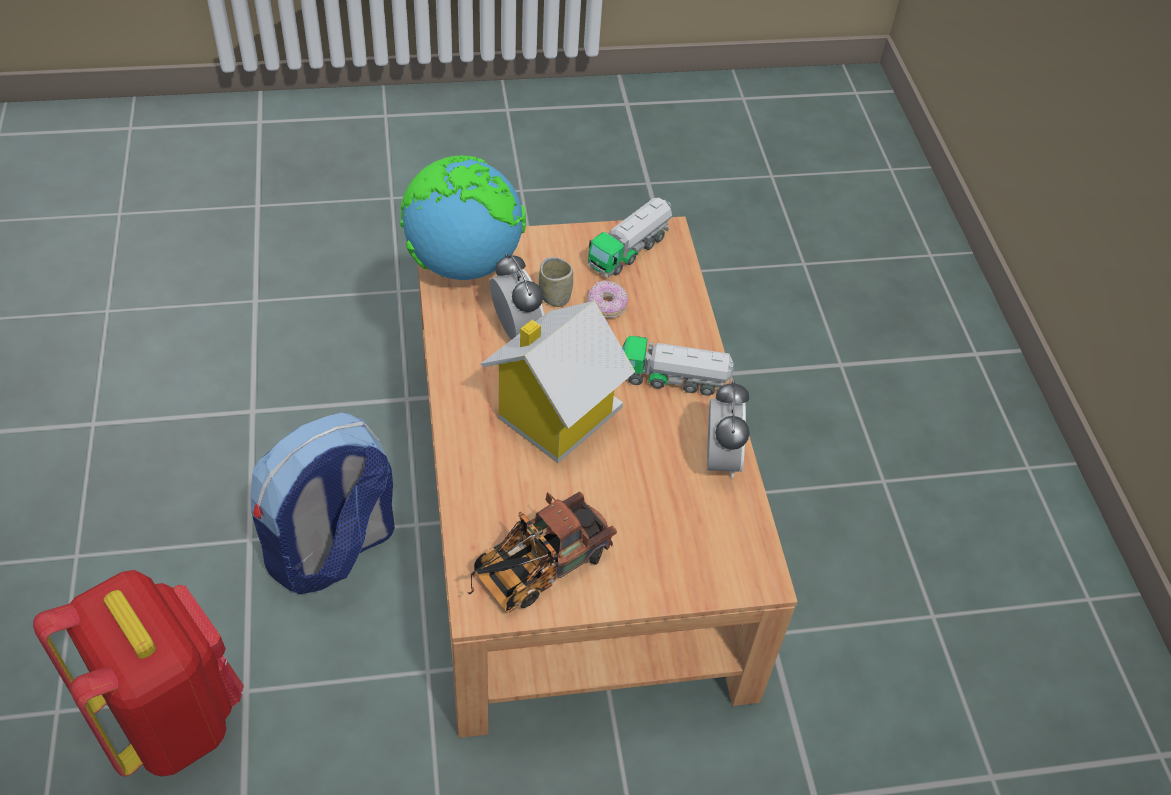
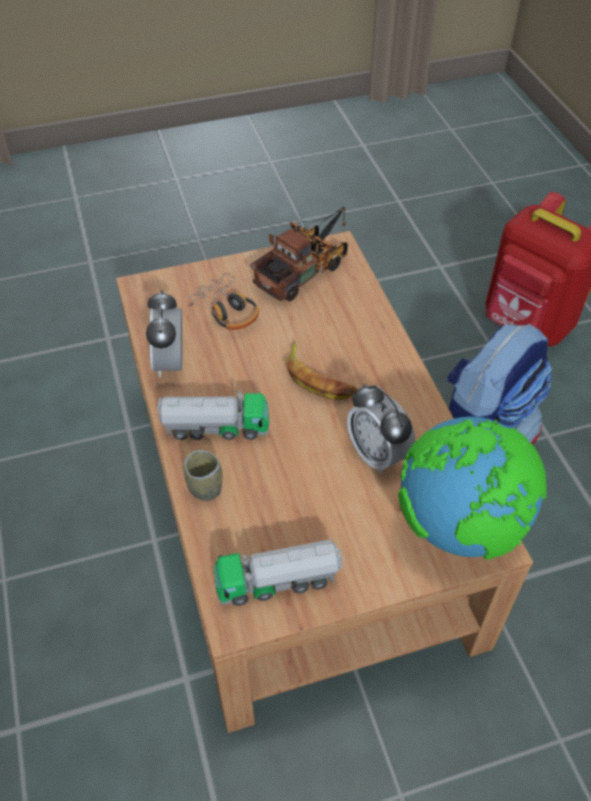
camera: 175 degrees right, 0 degrees up
(555, 297) = (349, 500): cup -> cup (205, 488)
(555, 415) = (318, 378): toy house -> banana
(606, 306) = (292, 498): donut -> none
(629, 250) = (278, 581): toy truck -> toy truck turned 135 degrees counterclockwise
(650, 521) = (226, 310): none -> headphones

